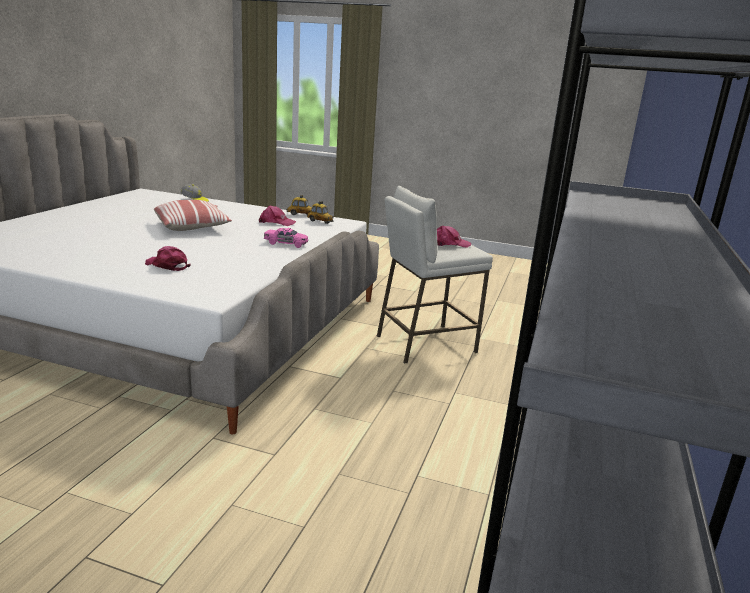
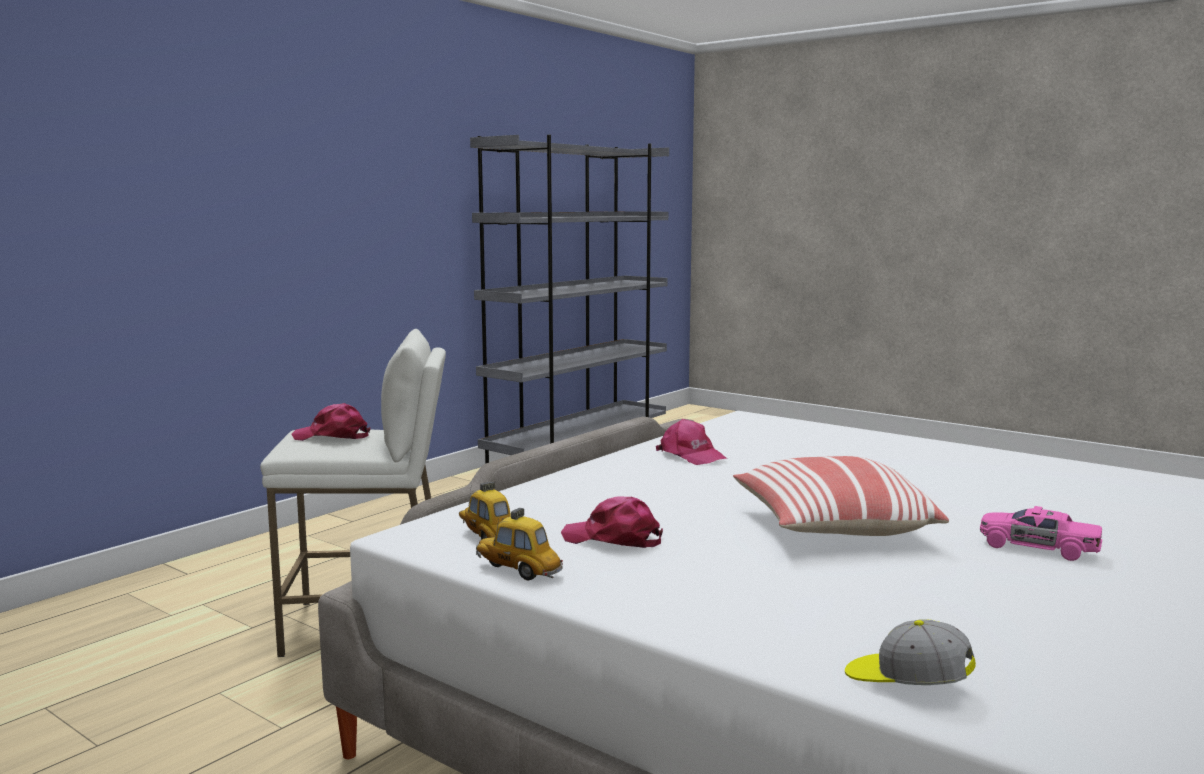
camera: 160 degrees left, 10 degrees down
(167, 265) = (826, 451): pink cap -> pink cap (691, 455)
(286, 244) = (621, 479): pink toy car -> pink toy car (1038, 548)

